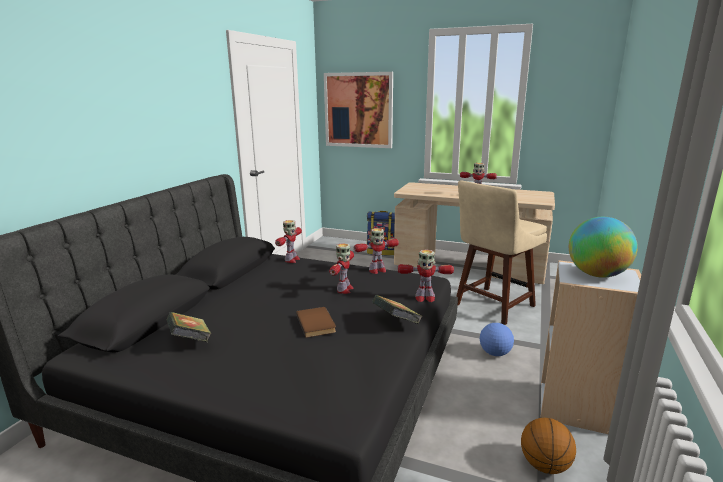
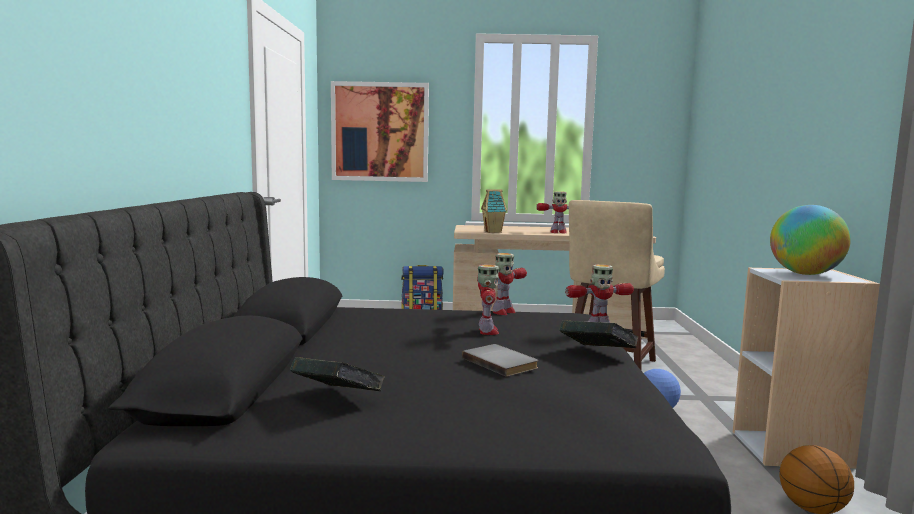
camera: 20 degrees left, 10 degrees down
(291, 260) = (372, 310): toy robot -> none
(317, 323) = (501, 362): brown book -> grey book
(425, 192) = (493, 231): none -> toy house

